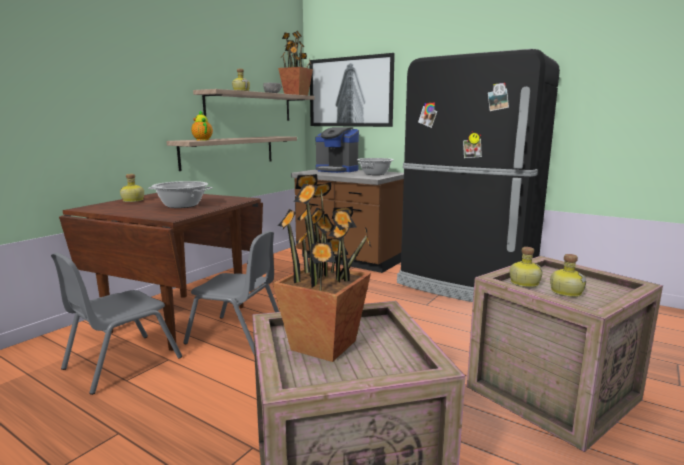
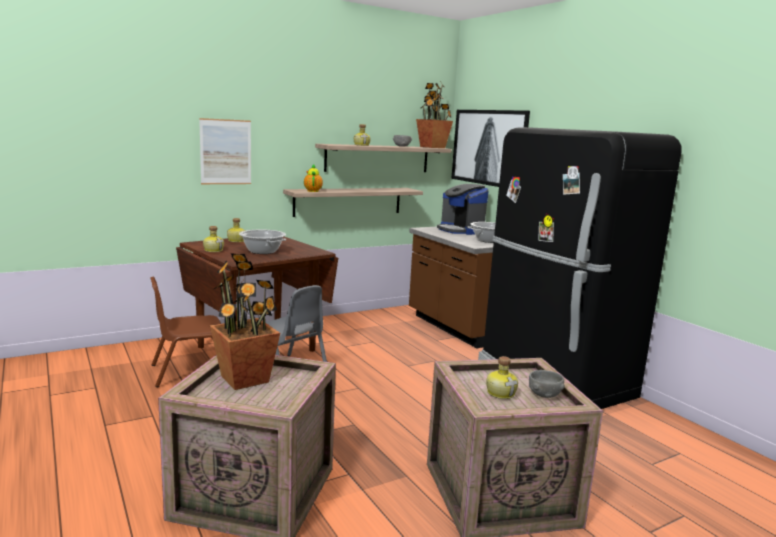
camera: 25 degrees right, 0 degrees up
(99, 97) = (225, 152): none -> picture
(121, 363) = (191, 371): grey chair -> brown chair
(523, 283) = (478, 377): bottle -> bottle (213, 250)
(595, 285) = (544, 395): none -> grey bowl

